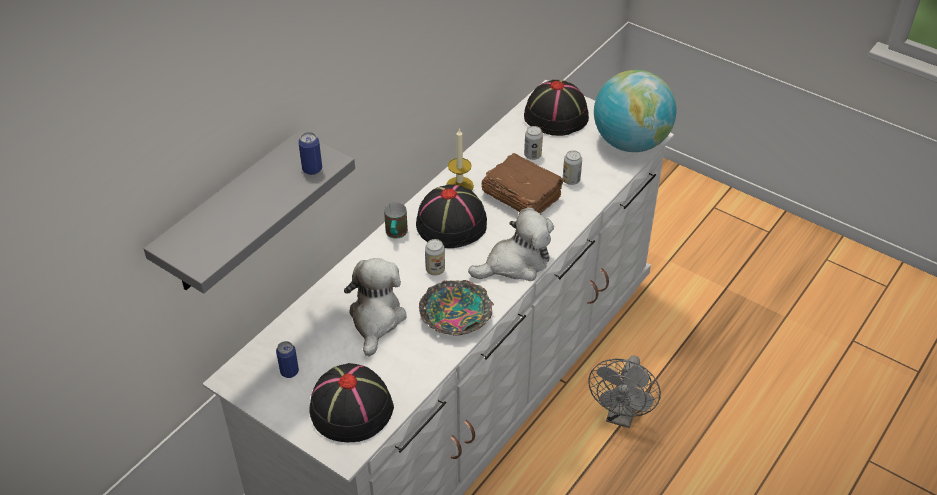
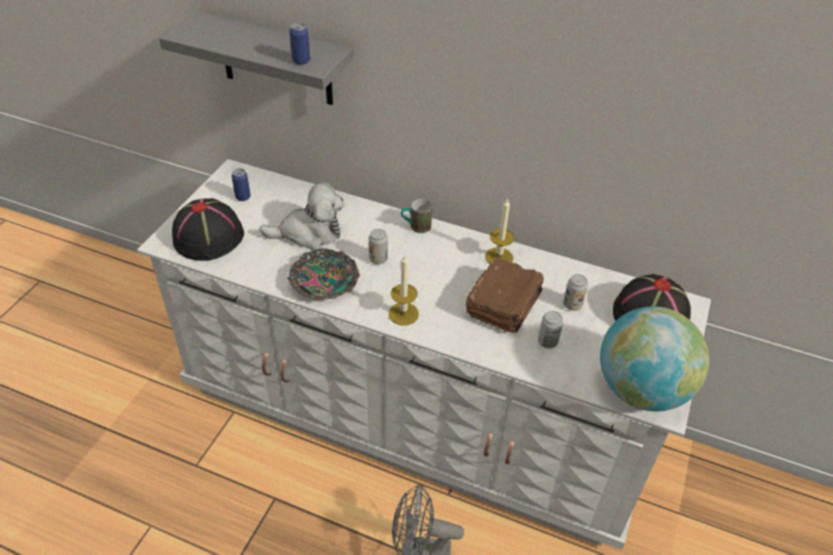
camera: 75 degrees right, 0 degrees up
(452, 223) = (444, 260): black hat -> none
(515, 263) = (403, 314): plush toy -> candle

